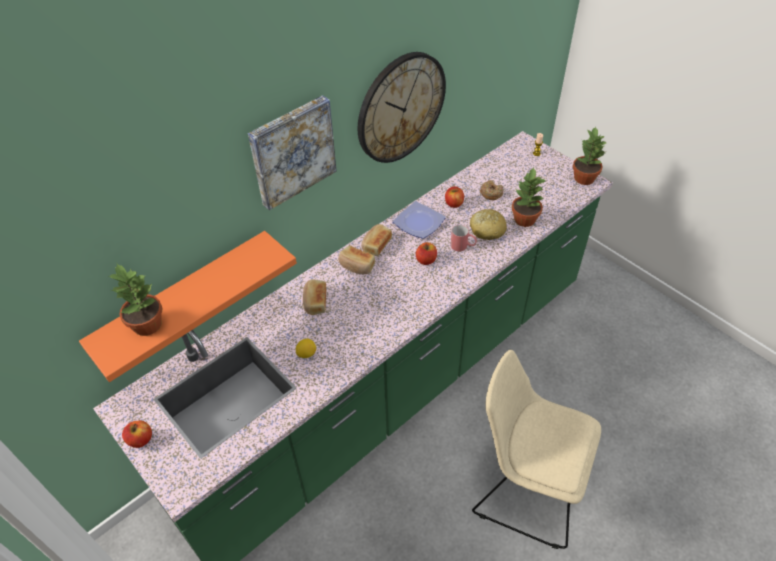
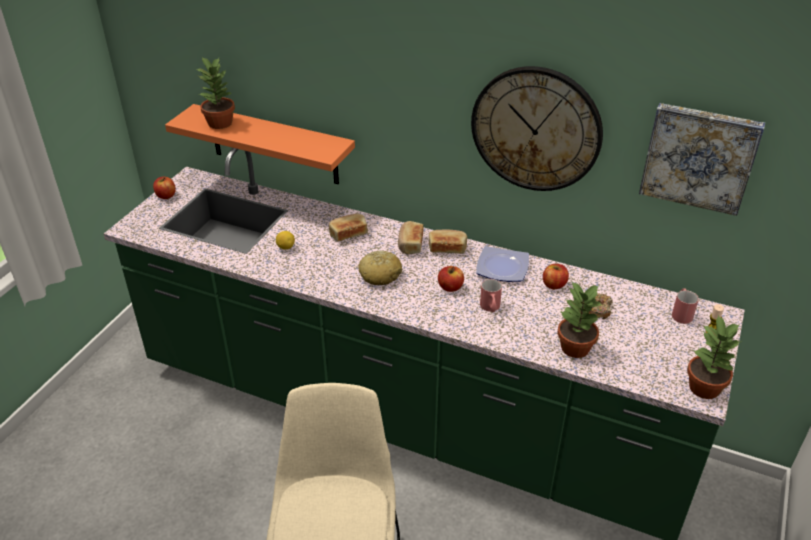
camera: 65 degrees right, 10 degrees down
(292, 151) = (395, 82): picture -> picture (699, 157)
(487, 230) = (532, 320): bread -> bread (380, 274)
(513, 157) = (681, 313): none -> red mug

